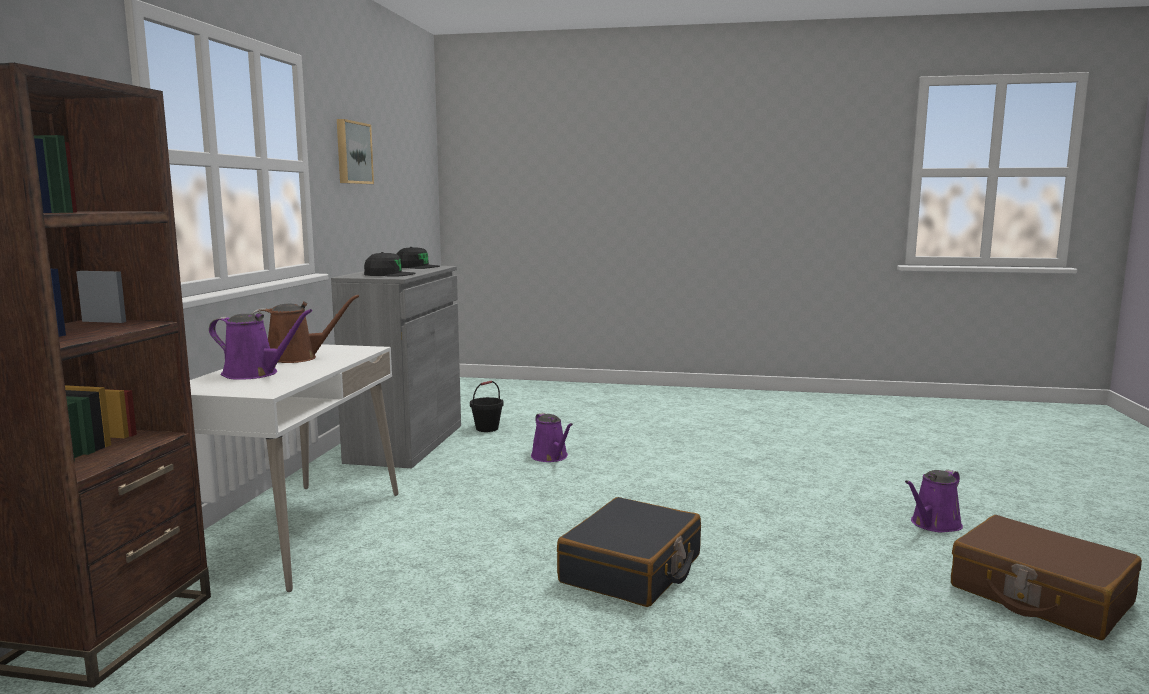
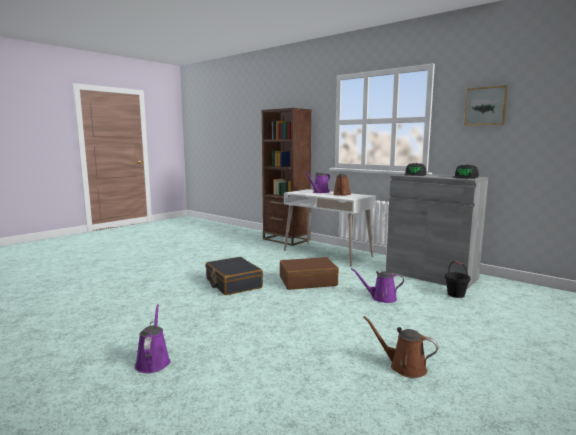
camera: 120 degrees right, 0 degrees up
(715, 433) = (404, 367): none -> brown watering can
(1039, 595) = (76, 344): brown suitcase -> brown suitcase (308, 281)

